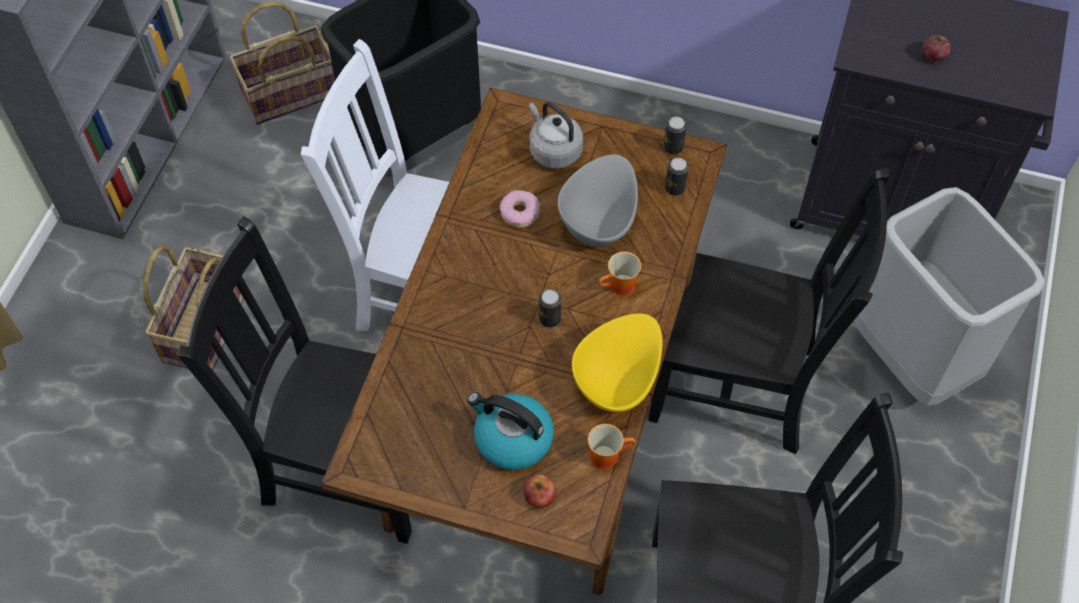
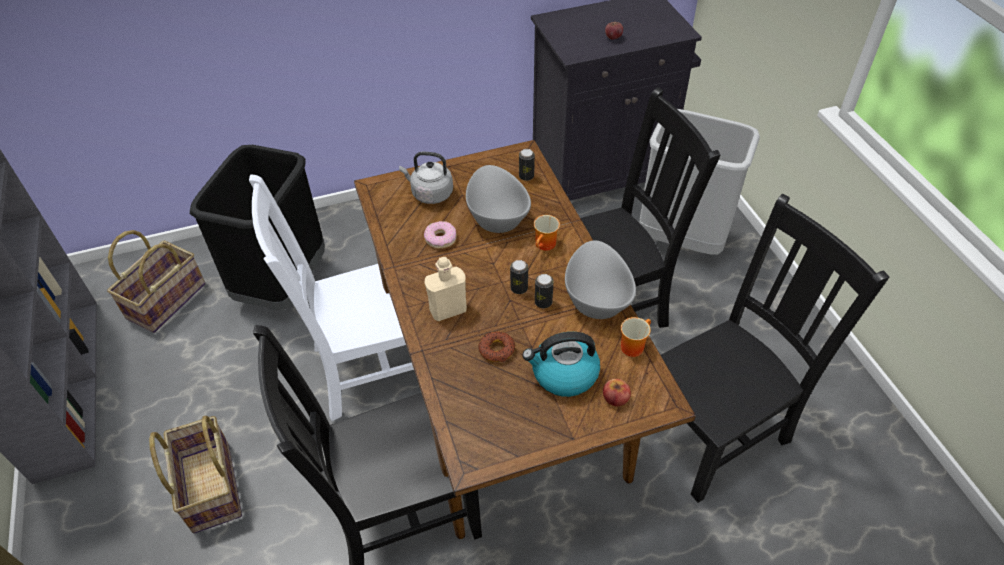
camera: 35 degrees left, 10 degrees down
(461, 299) = (448, 310): none -> beige bottle
(471, 372) = (497, 349): none -> donut
(617, 381) = (597, 299): yellow bowl -> grey bowl
(673, 147) = (504, 156): can -> can (543, 302)

